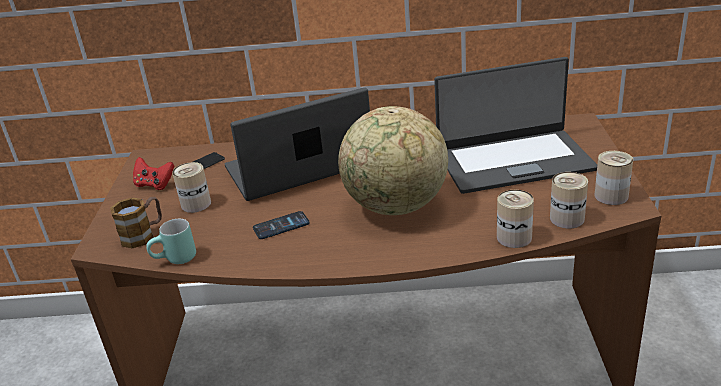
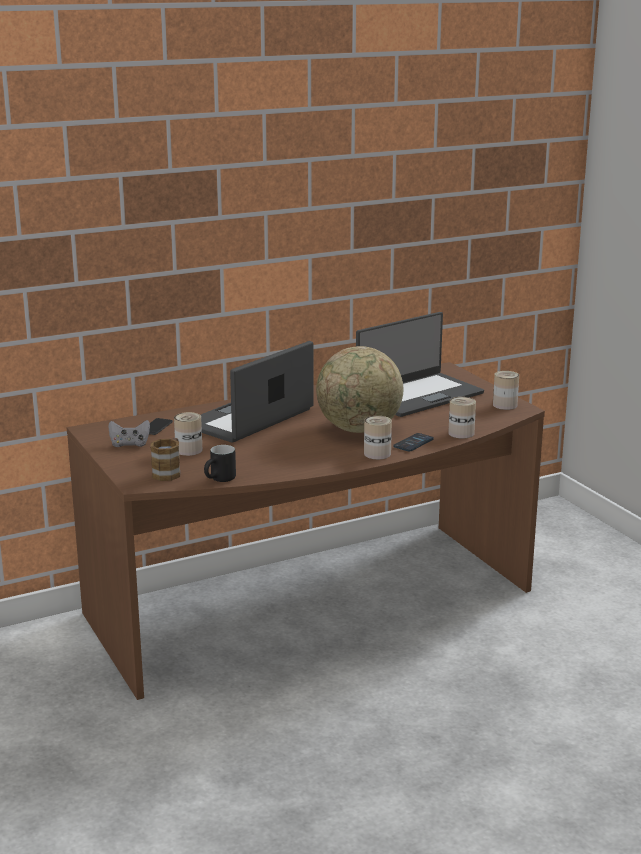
camera: 30 degrees left, 10 degrees down
(154, 184) = (129, 444): red game controller -> grey game controller
(175, 260) = (220, 480): turquoise mug -> black mug
(281, 226) = (281, 451): phone -> phone (413, 443)
(567, 218) = (486, 420): can -> can (377, 454)

